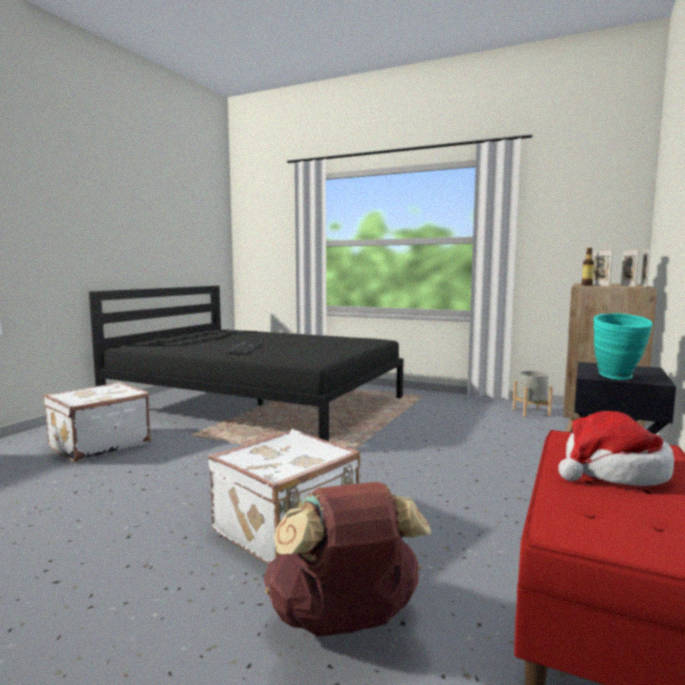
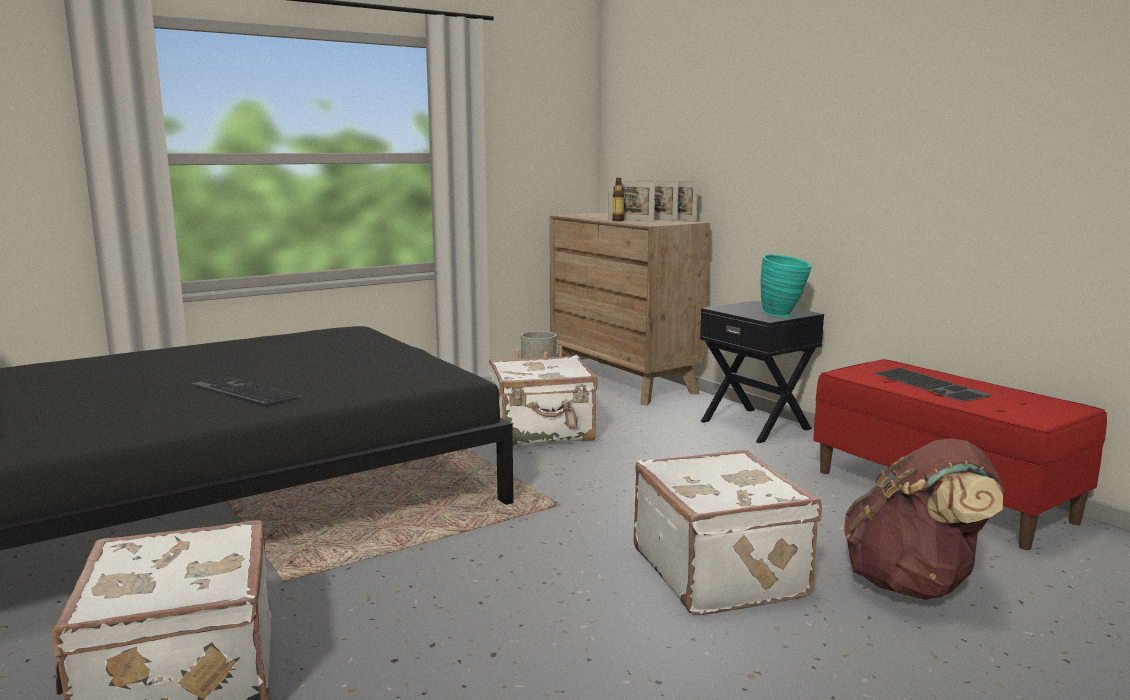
camera: 60 degrees left, 5 degrees up
(446, 433) = (542, 432): none -> white suitcase
(613, 472) = (931, 384): hat -> keyboard

